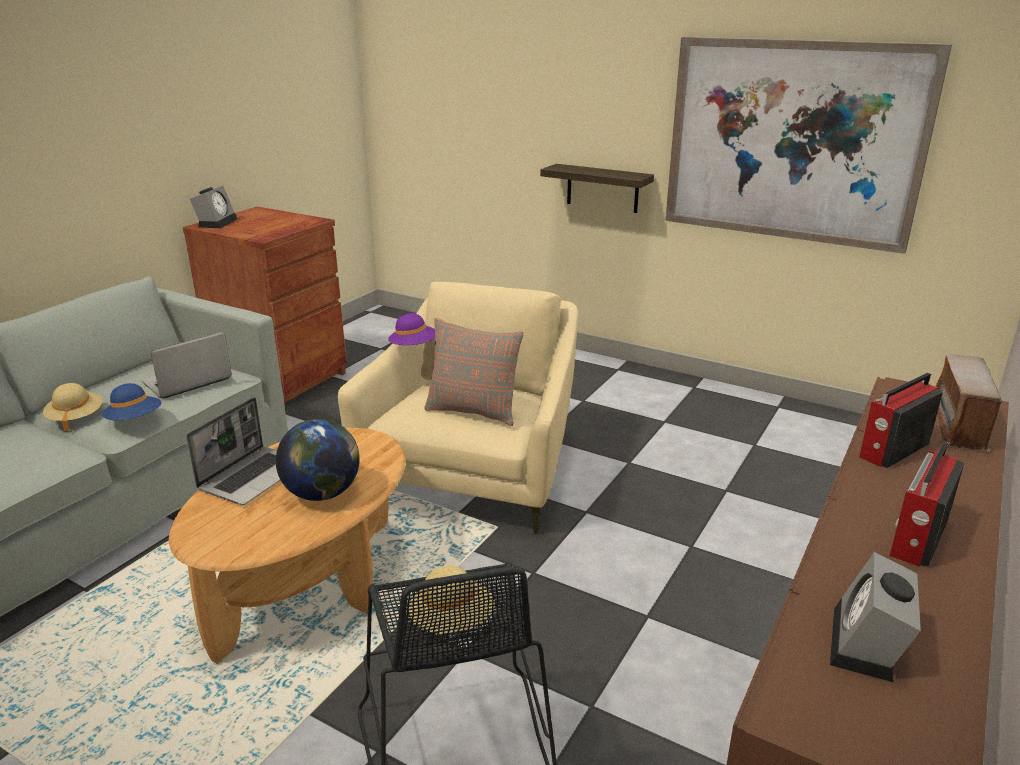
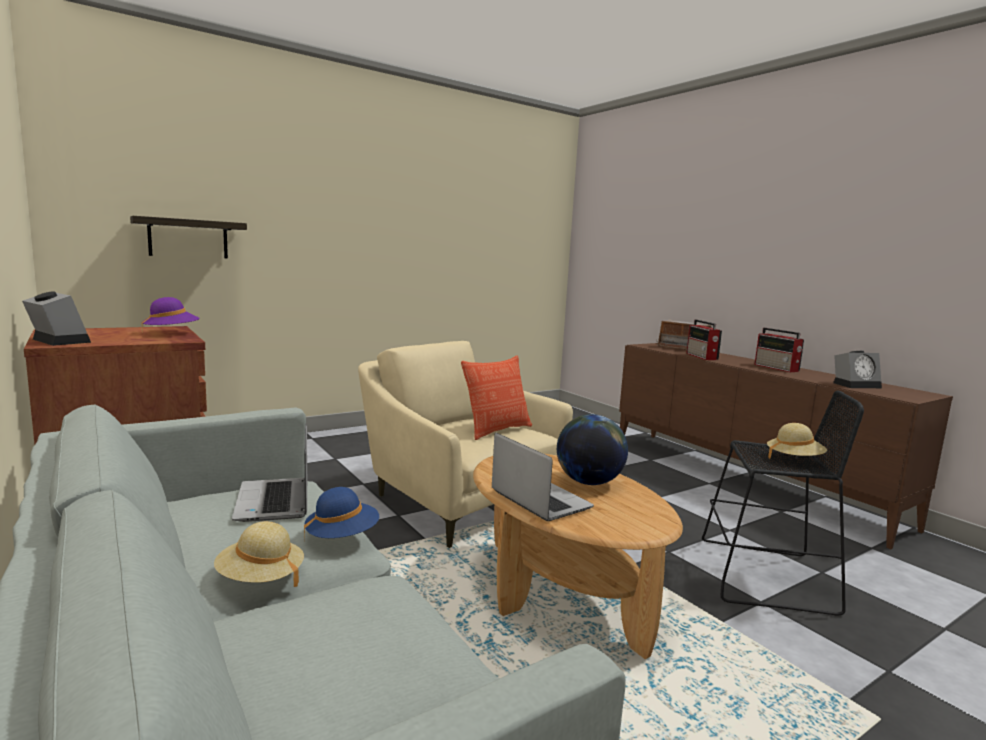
camera: 65 degrees left, 15 degrees down
(414, 347) = (419, 401): purple hat -> purple hat (171, 333)
(473, 412) = (496, 430): grey pillow -> orange pillow
(602, 188) = (339, 290): shelf -> shelf (188, 238)
(793, 141) = (462, 248): picture -> none
(867, 647) = (856, 385): alarm clock -> alarm clock turned 60 degrees counterclockwise

